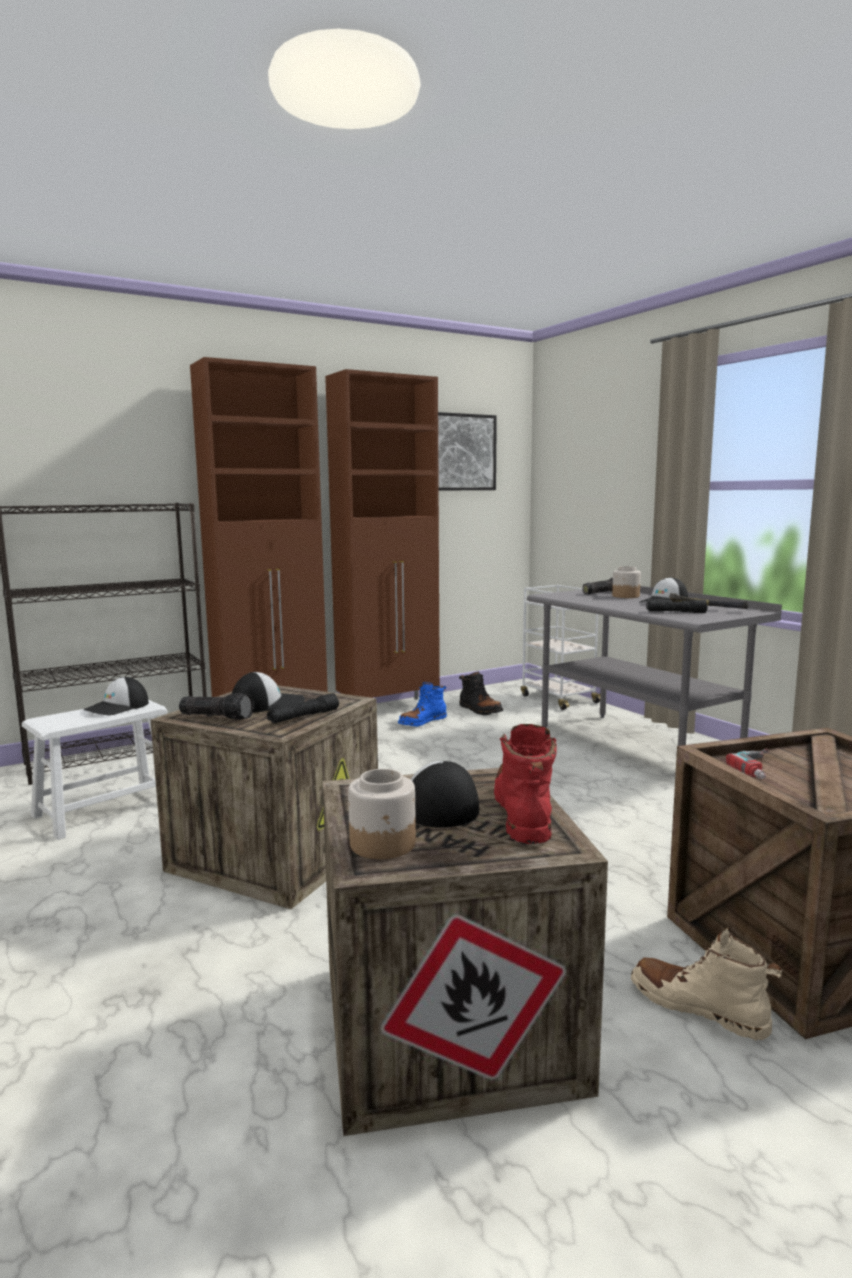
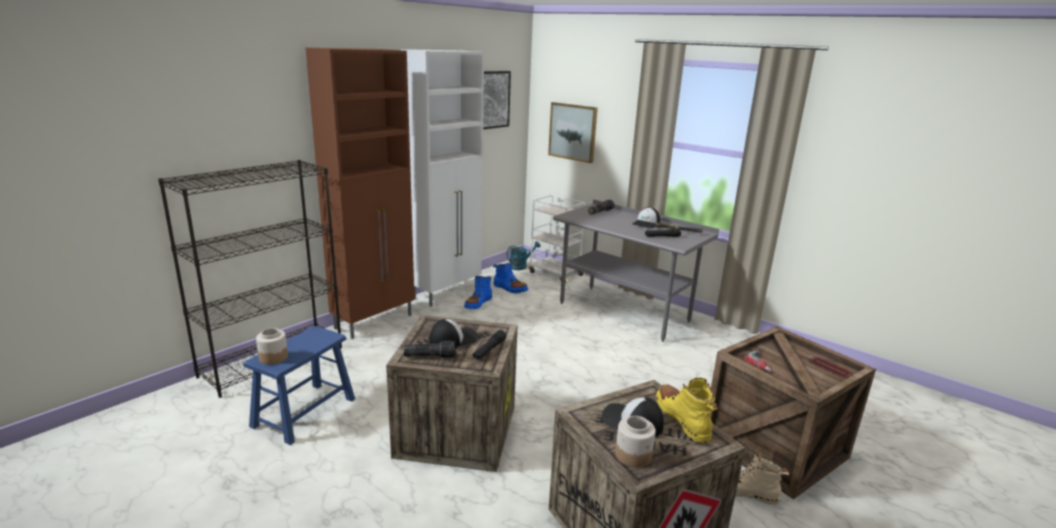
camera: 20 degrees left, 10 degrees up
(105, 809) = (304, 412): white stool -> blue stool
(117, 707) = (308, 339): cap -> none
(390, 709) = (447, 293): brown cabinet -> white cabinet
(480, 710) = (510, 288): black boot -> blue boot
(514, 689) = (520, 266): none -> turquoise watering can
(523, 813) = (682, 419): red boot -> yellow boot
(582, 492) = (573, 132): none -> picture
(625, 596) = (616, 216): jar -> jar (273, 357)

